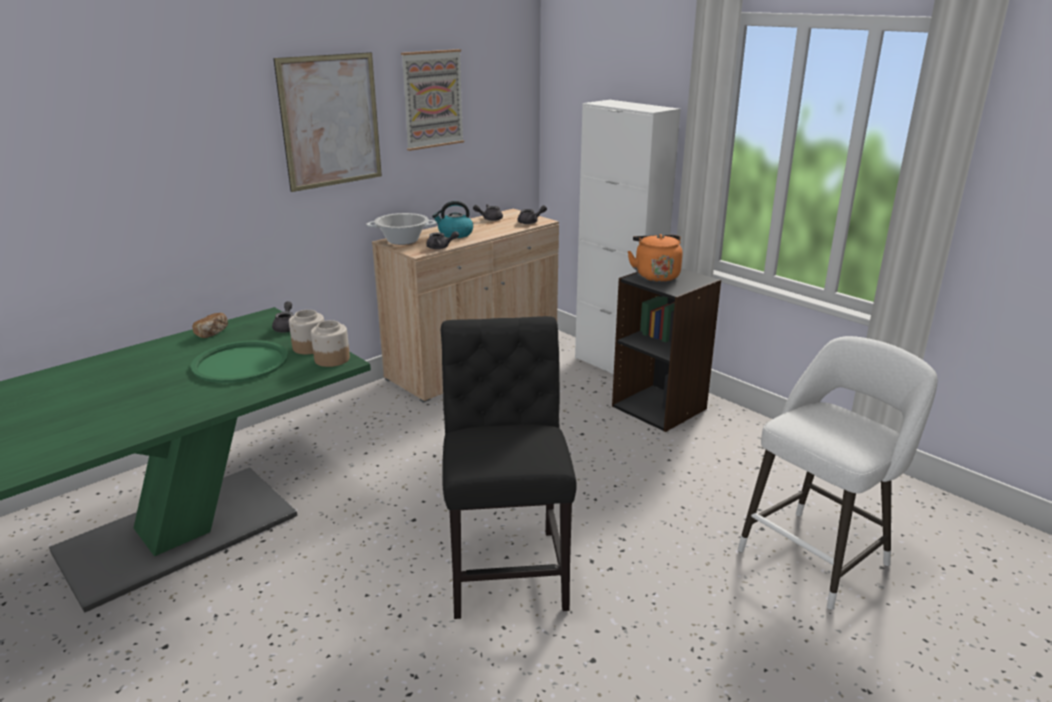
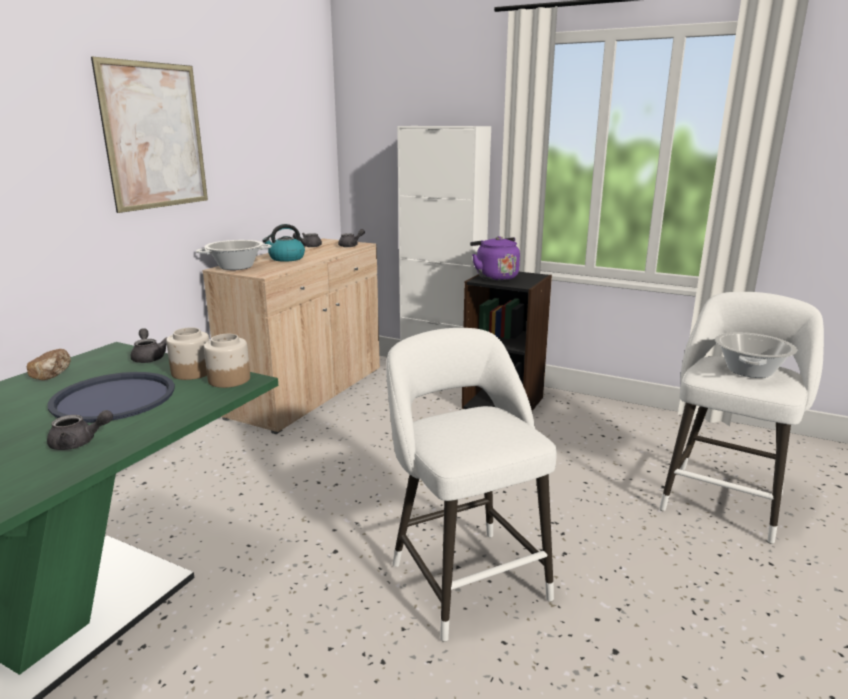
camera: 20 degrees left, 5 degrees down
(240, 363) = (113, 398): green tray -> blue tray
(432, 99) = (249, 123): picture -> none
(441, 247) = (282, 268): grey teapot -> grey teapot (79, 443)
(507, 566) = (465, 576): black chair -> white stool
(655, 275) = (494, 277): orange kettle -> purple kettle
(840, 427) = (749, 371): none -> cooking pot

